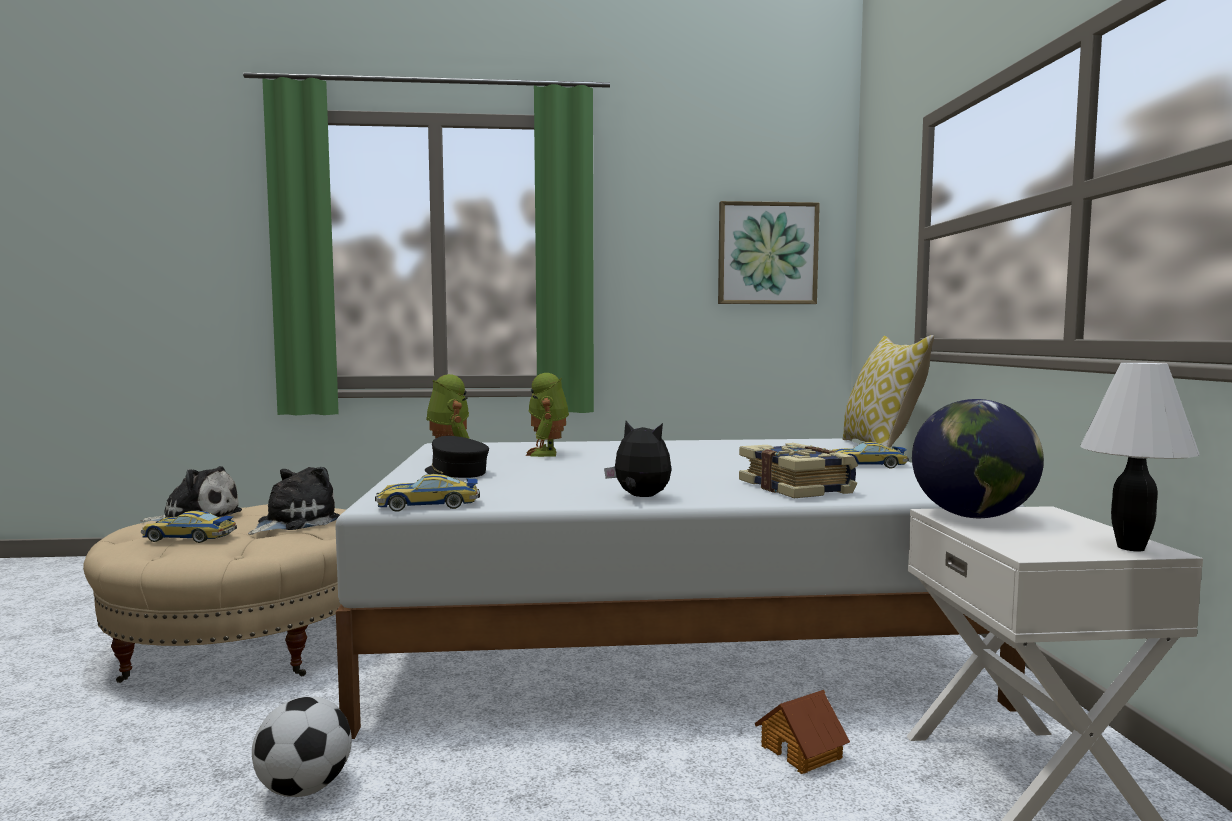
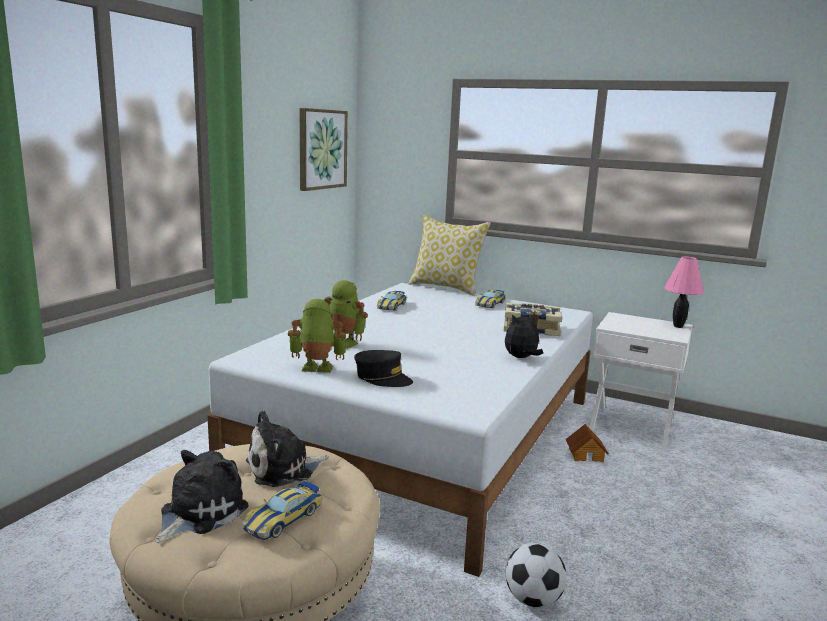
camera: 60 degrees left, 10 degrees up
(294, 522) = (283, 469): plush toy -> plush toy turned 90 degrees counterclockwise
(428, 505) = (490, 403): toy car -> toy car (391, 306)
(456, 472) = (382, 378): black cap -> black cap turned 135 degrees counterclockwise
(972, 516) = (619, 326): globe -> none
(1130, 547) = (677, 326): white table lamp -> pink table lamp

